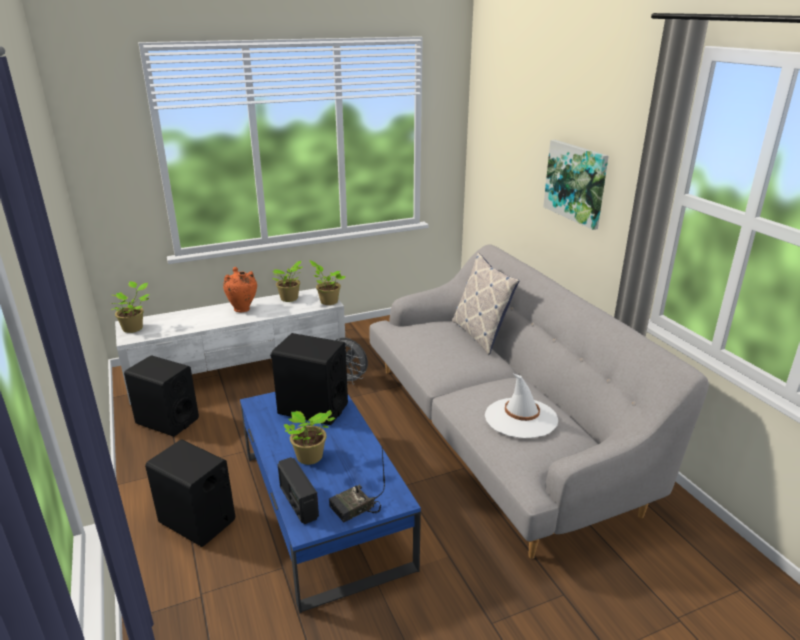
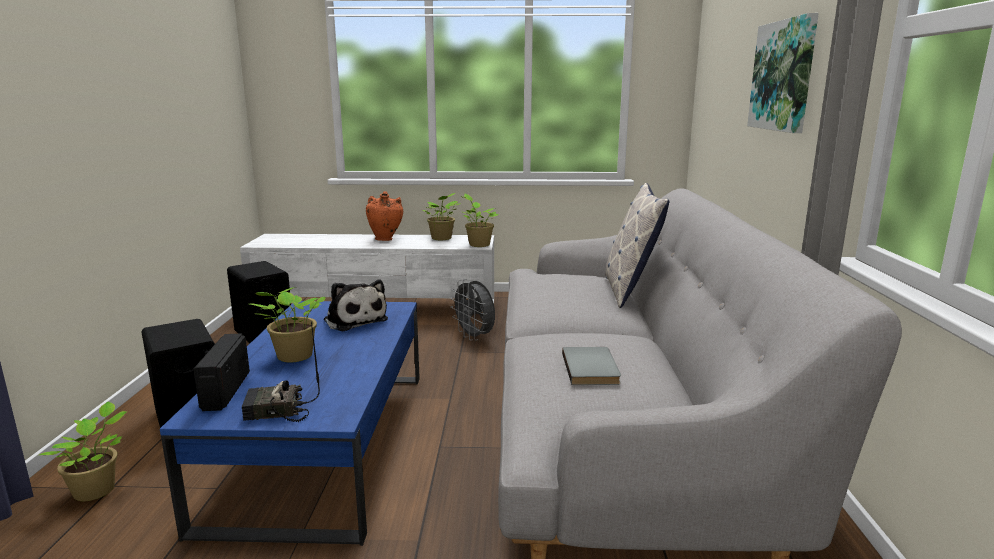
camera: 25 degrees right, 10 degrees down
(134, 328) = (272, 239): potted plant -> potted plant (98, 490)
(312, 409) = (354, 320): black speaker -> plush toy
(520, 418) = (592, 369): white hat -> grey book

